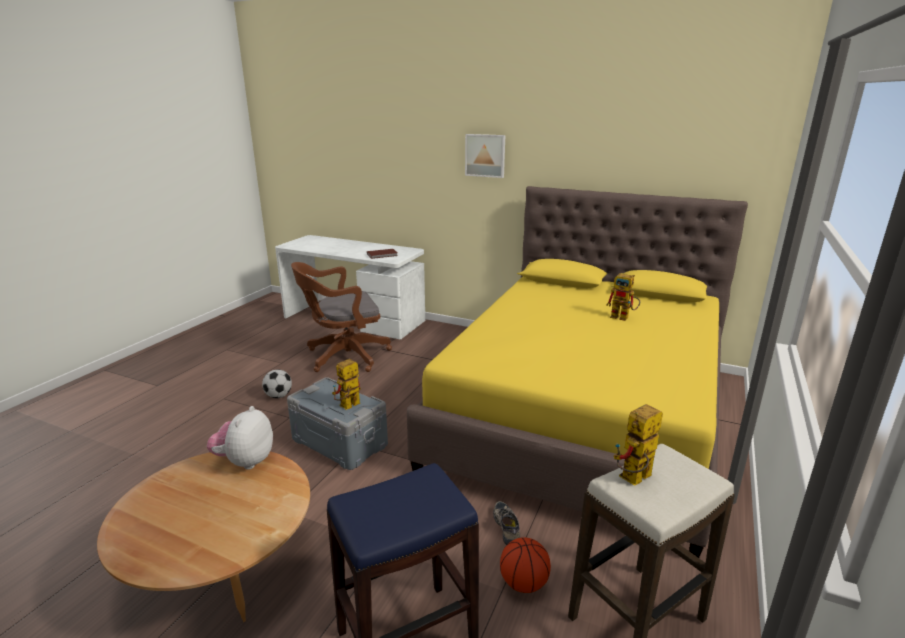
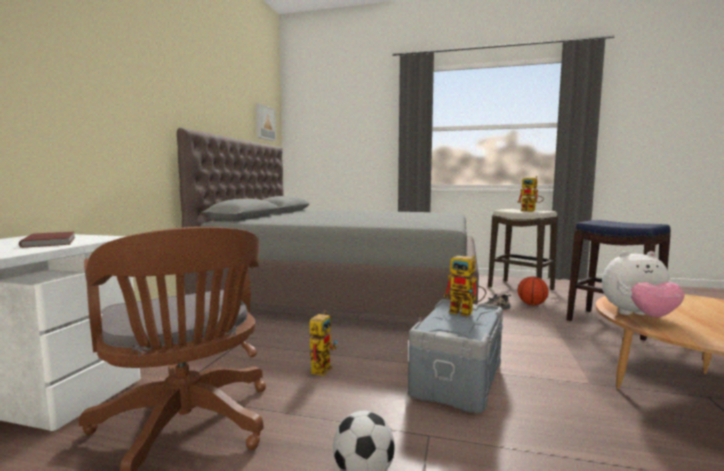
camera: 100 degrees left, 15 degrees down
(485, 155) = (122, 83): picture -> picture (264, 123)
(583, 415) = (348, 293): yellow bed -> grey bed
(623, 317) = (333, 213): toy robot -> toy robot (321, 367)

